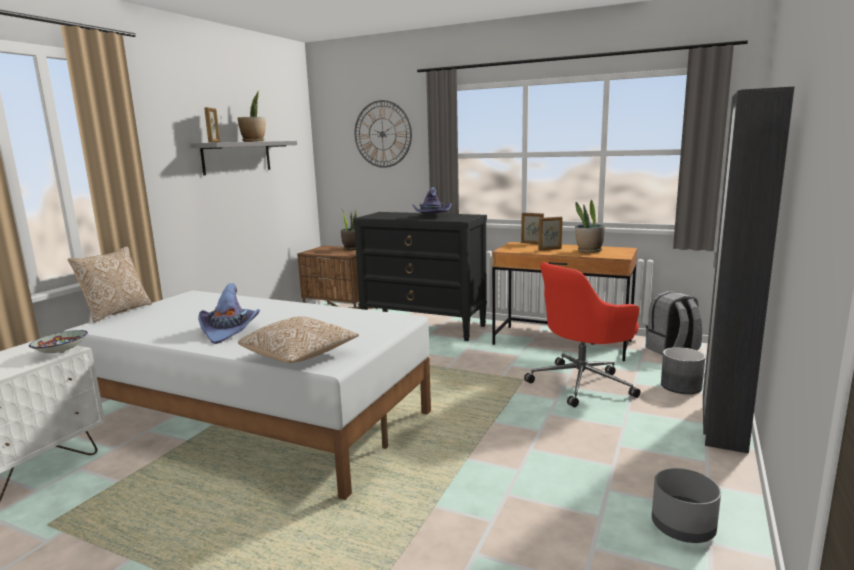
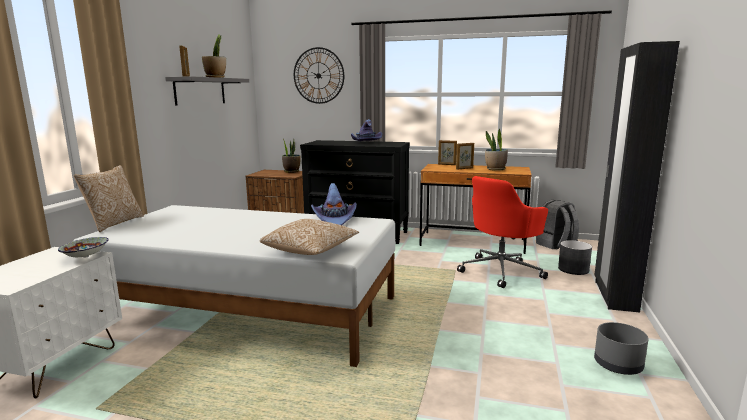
camera: 10 degrees left, 0 degrees up
(230, 331) = (234, 234): purple hat -> purple hat (335, 219)

